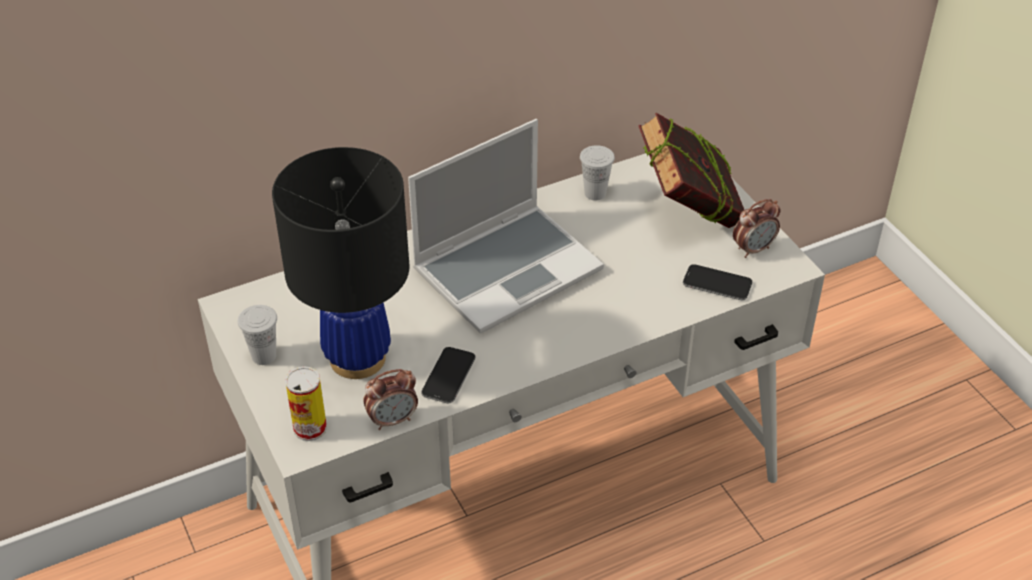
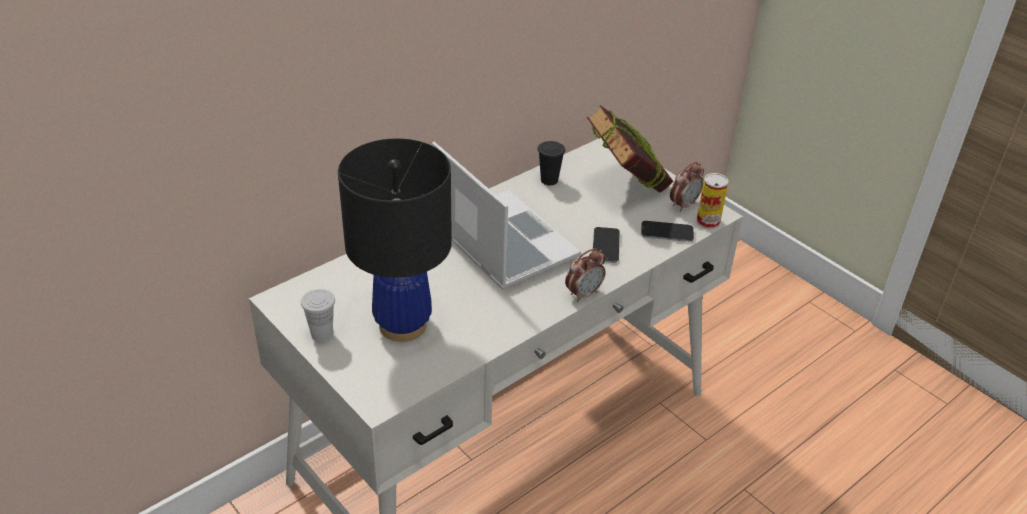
camera: 15 degrees left, 5 degrees down
(310, 428) = (381, 385): can -> can (708, 221)
(393, 420) = (449, 368): alarm clock -> alarm clock (583, 294)
(448, 376) = (483, 328): phone -> phone (606, 246)
(508, 268) = (501, 242): laptop -> laptop turned 75 degrees counterclockwise
(595, 193) = (549, 180): white cup -> black cup

